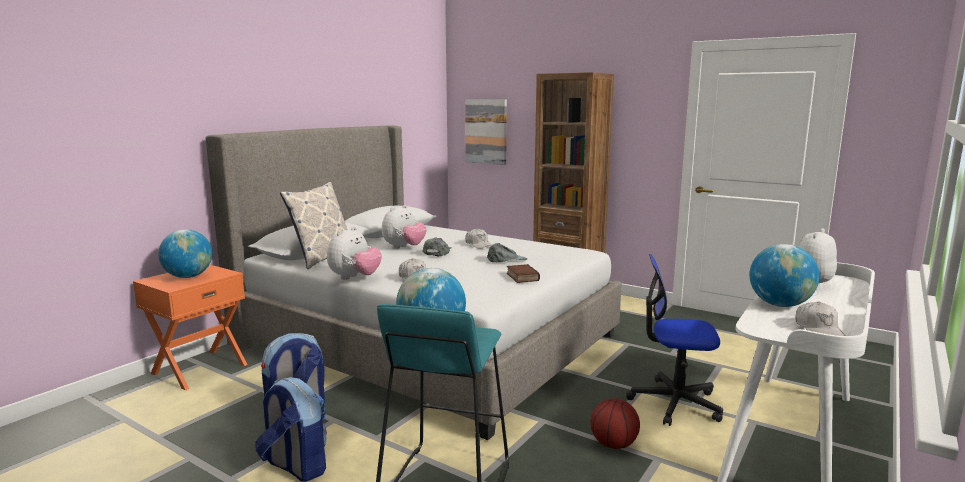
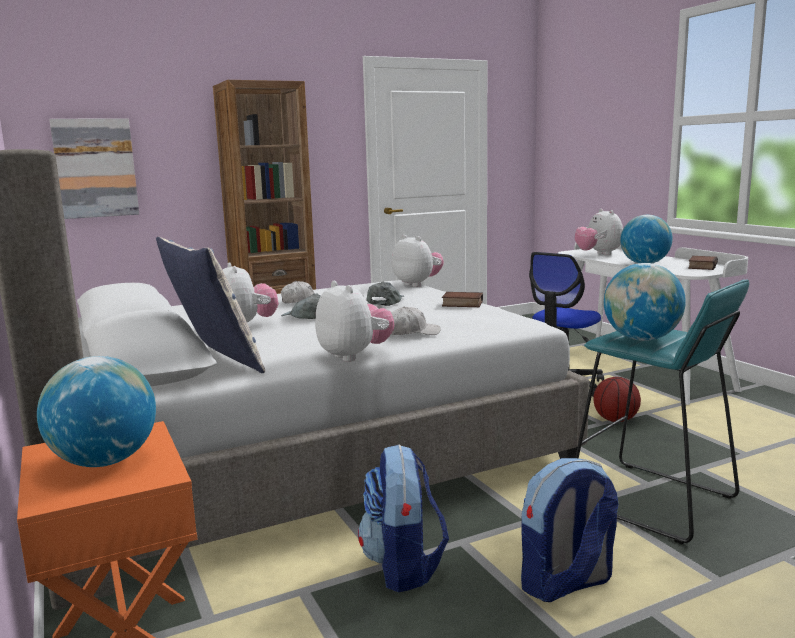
camera: 60 degrees left, 0 degrees up
(581, 257) = (417, 284): none -> plush toy
(819, 330) = (701, 266): white cap -> book

